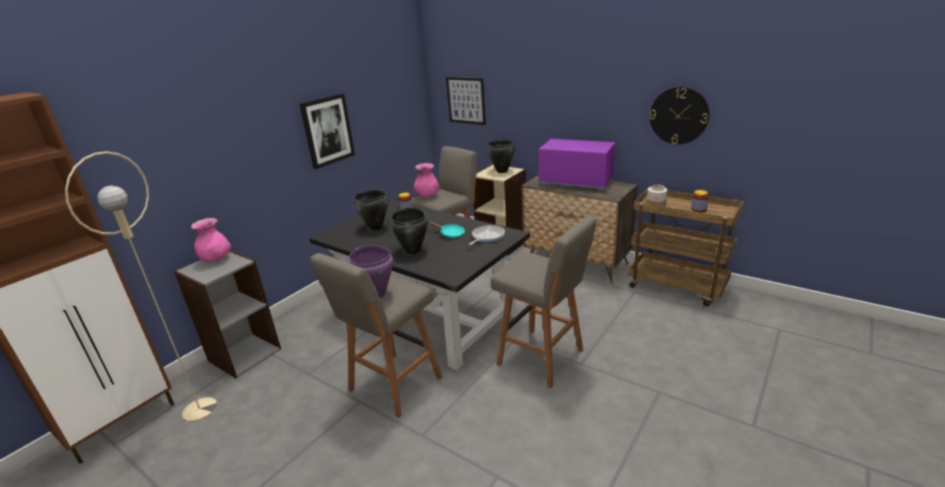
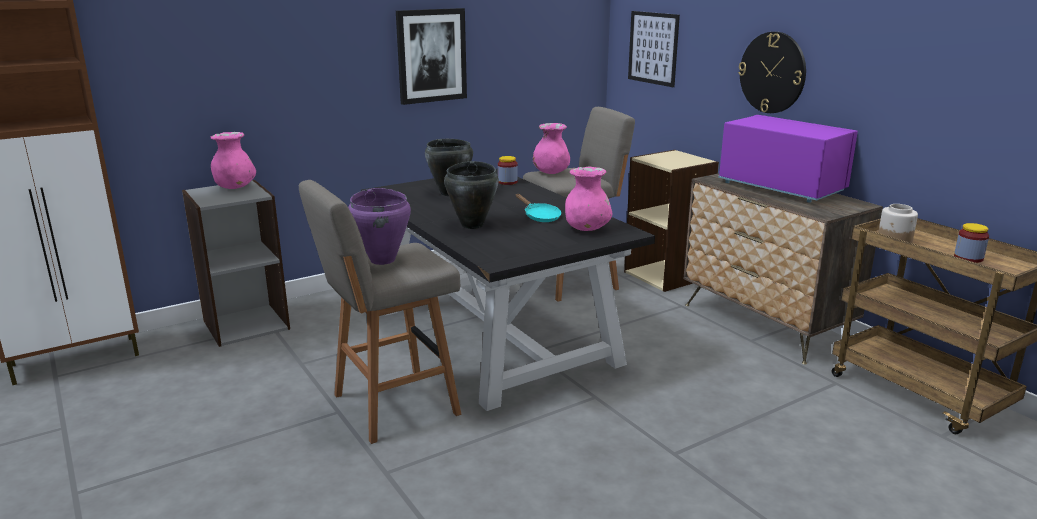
camera: 20 degrees right, 5 degrees down
(199, 409) = (160, 368): beige floor lamp -> none
(487, 237) = (586, 229): frying pan -> pink vase
(502, 171) = (679, 159): black cooking pot -> none
(543, 358) = (620, 431): grey stool -> none
(678, 115) = (964, 92): wall clock -> wall clock (772, 72)

